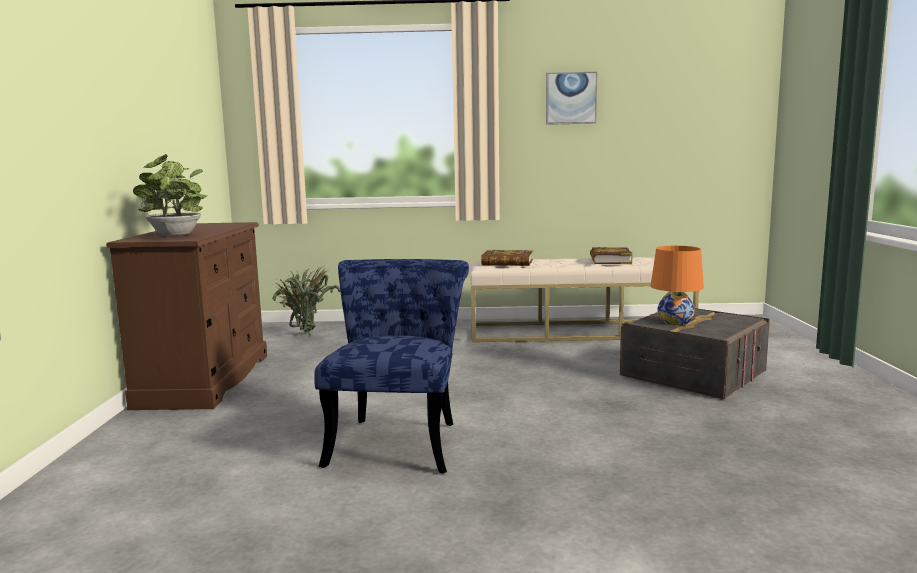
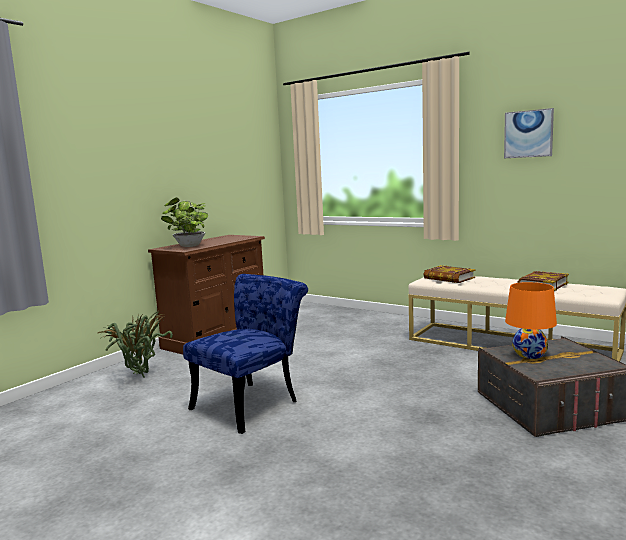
camera: 35 degrees right, 0 degrees up
(305, 336) = (310, 315): potted plant -> potted plant (139, 378)

